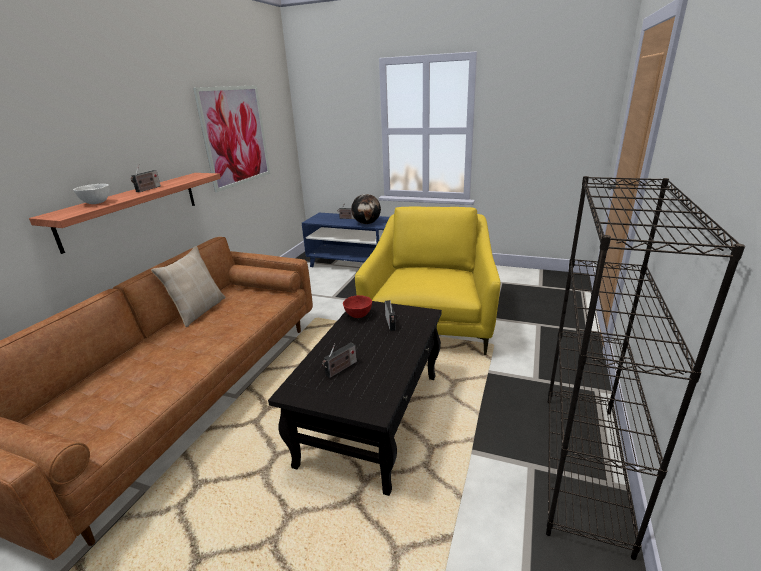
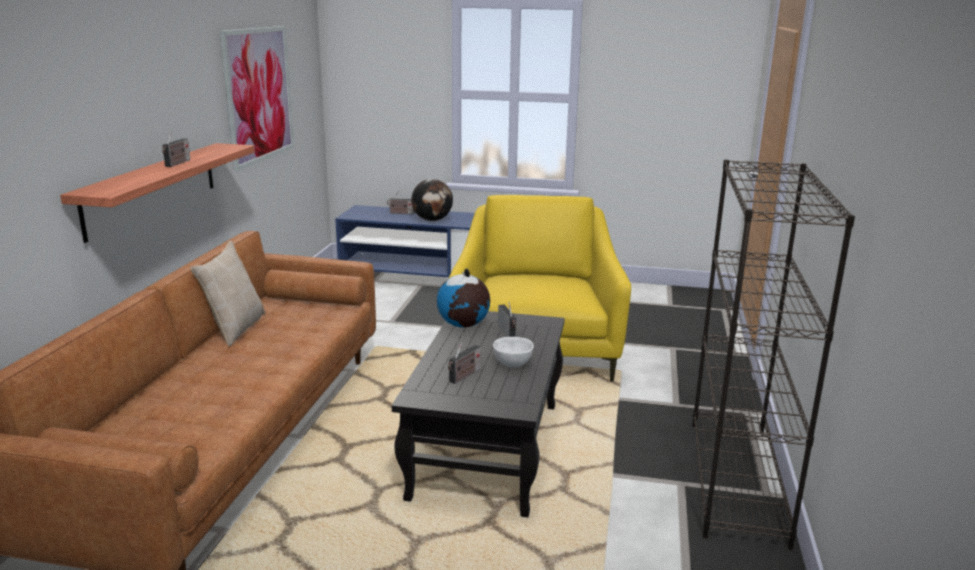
camera: 10 degrees left, 5 degrees down
(96, 203) = (129, 179): white bowl -> white bowl (512, 365)
(358, 316) = (463, 325): red bowl -> globe

